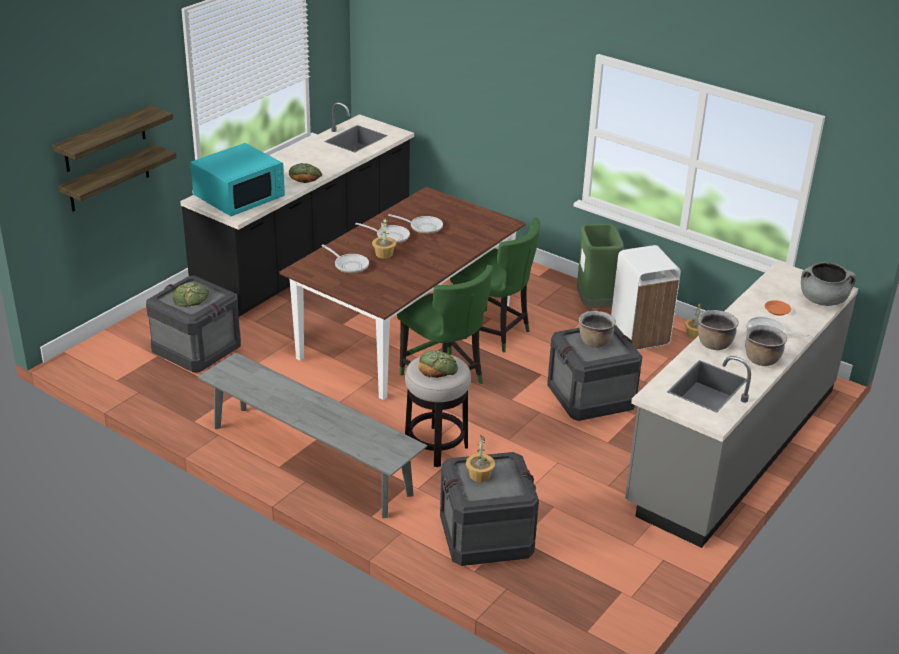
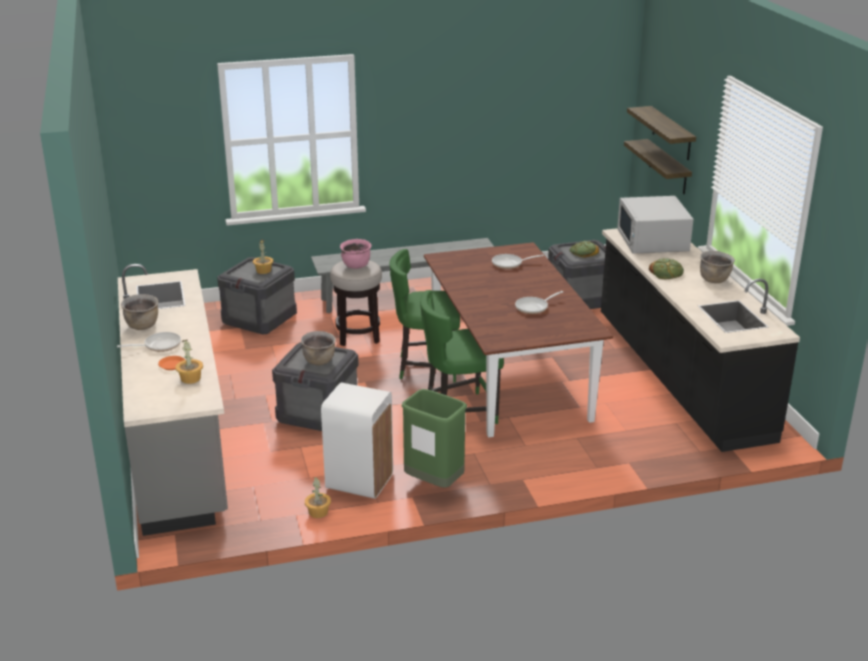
camera: 130 degrees right, 5 degrees down
(240, 196) = (652, 241): turquoise microwave -> white microwave
(384, 254) = (509, 279): potted plant -> potted plant (190, 379)
(390, 236) = (535, 290): frying pan -> none
(437, 367) = (356, 266): bread -> pink cooking pot
(714, 344) = (188, 319): brown cooking pot -> brown cooking pot (714, 280)
(823, 300) = (143, 393): grey cooking pot -> none

